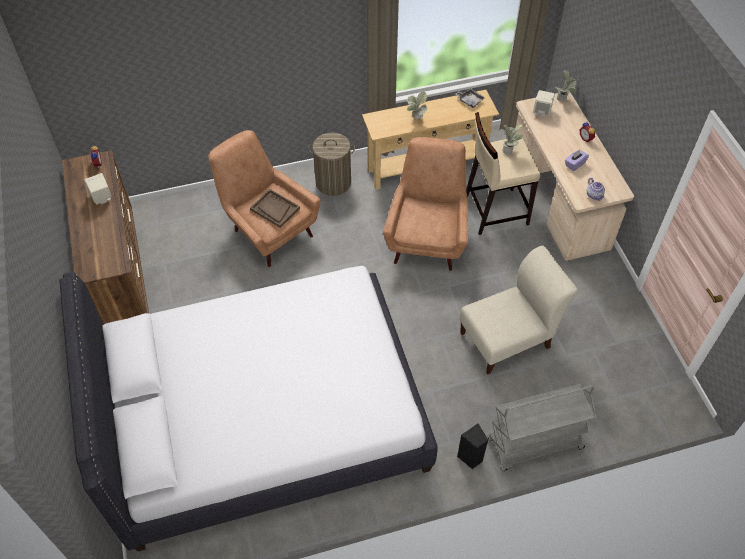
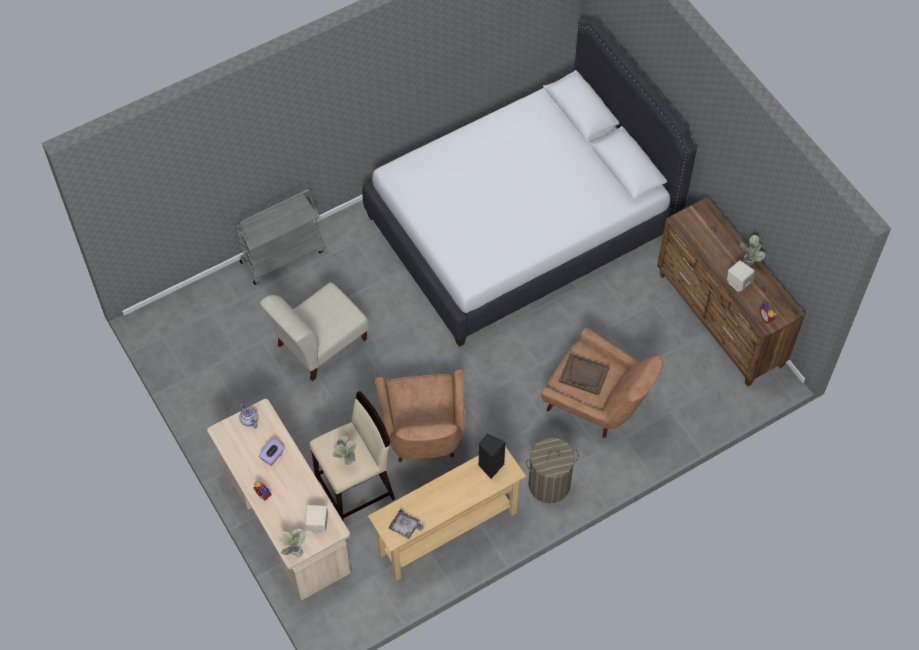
camera: 165 degrees right, 5 degrees up
(416, 119) = (462, 483): potted plant -> potted plant (748, 261)
(470, 458) = (335, 233): black speaker -> black speaker (490, 466)

